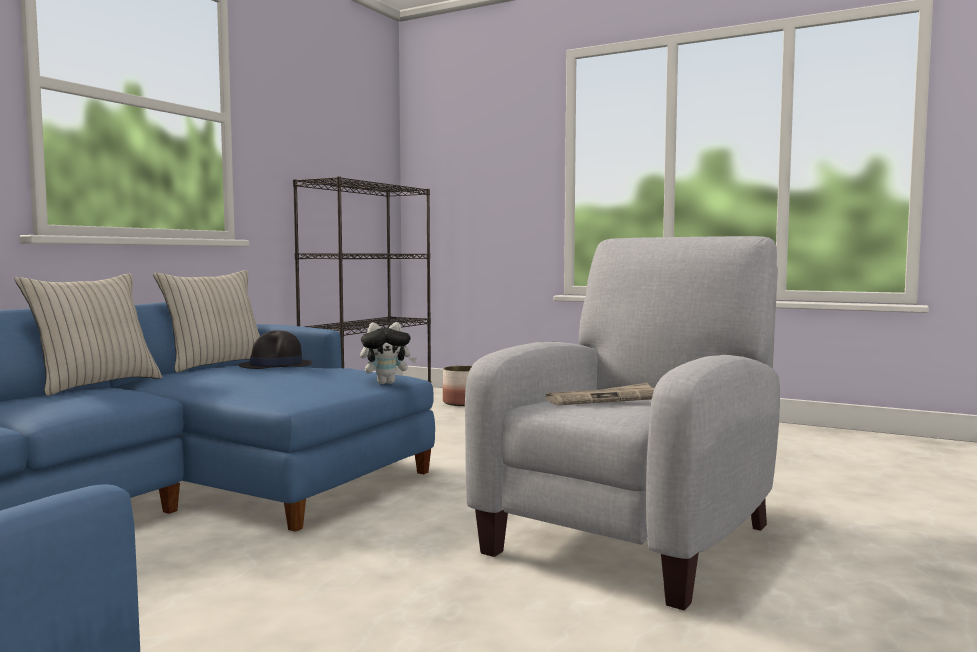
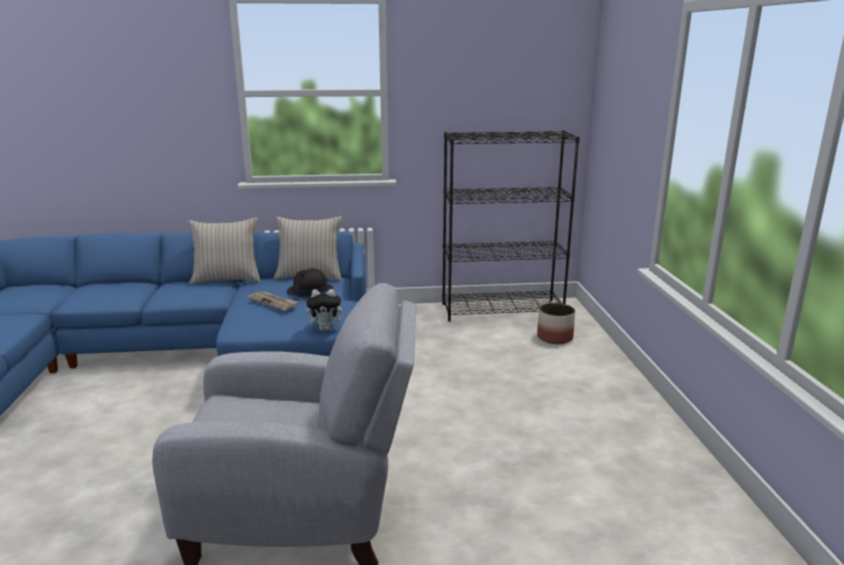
camera: 55 degrees right, 15 degrees up
(387, 383) = (326, 329): plush toy -> plush toy turned 45 degrees counterclockwise
(603, 399) = (253, 414): newspaper -> newspaper (273, 302)

